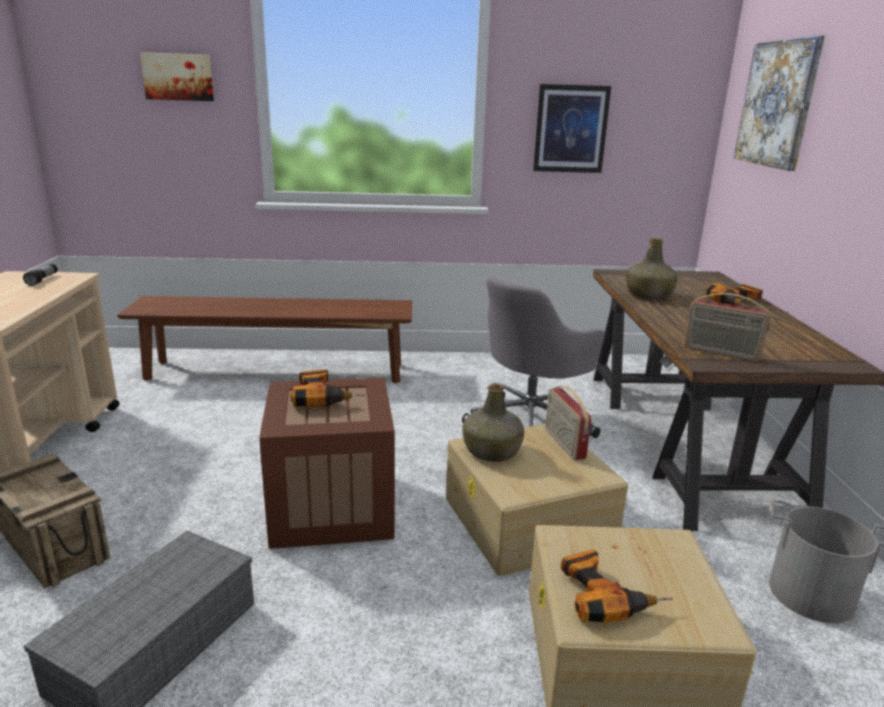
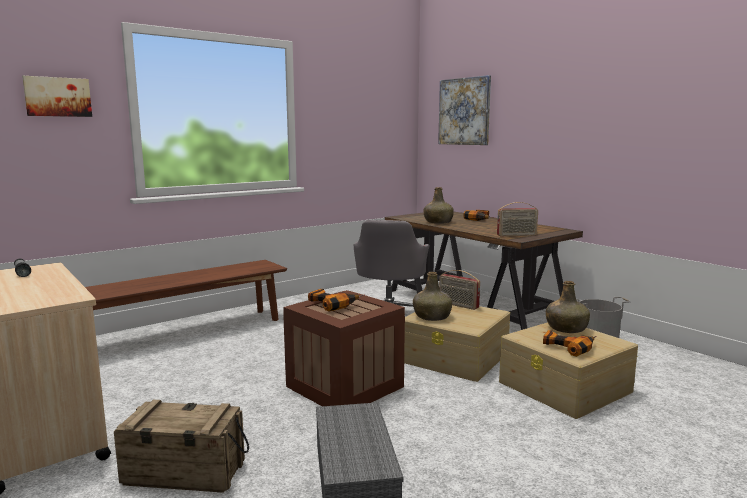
camera: 35 degrees left, 10 degrees down
(570, 129) = (344, 132): picture -> none
(665, 556) = (566, 328): none -> green bottle

